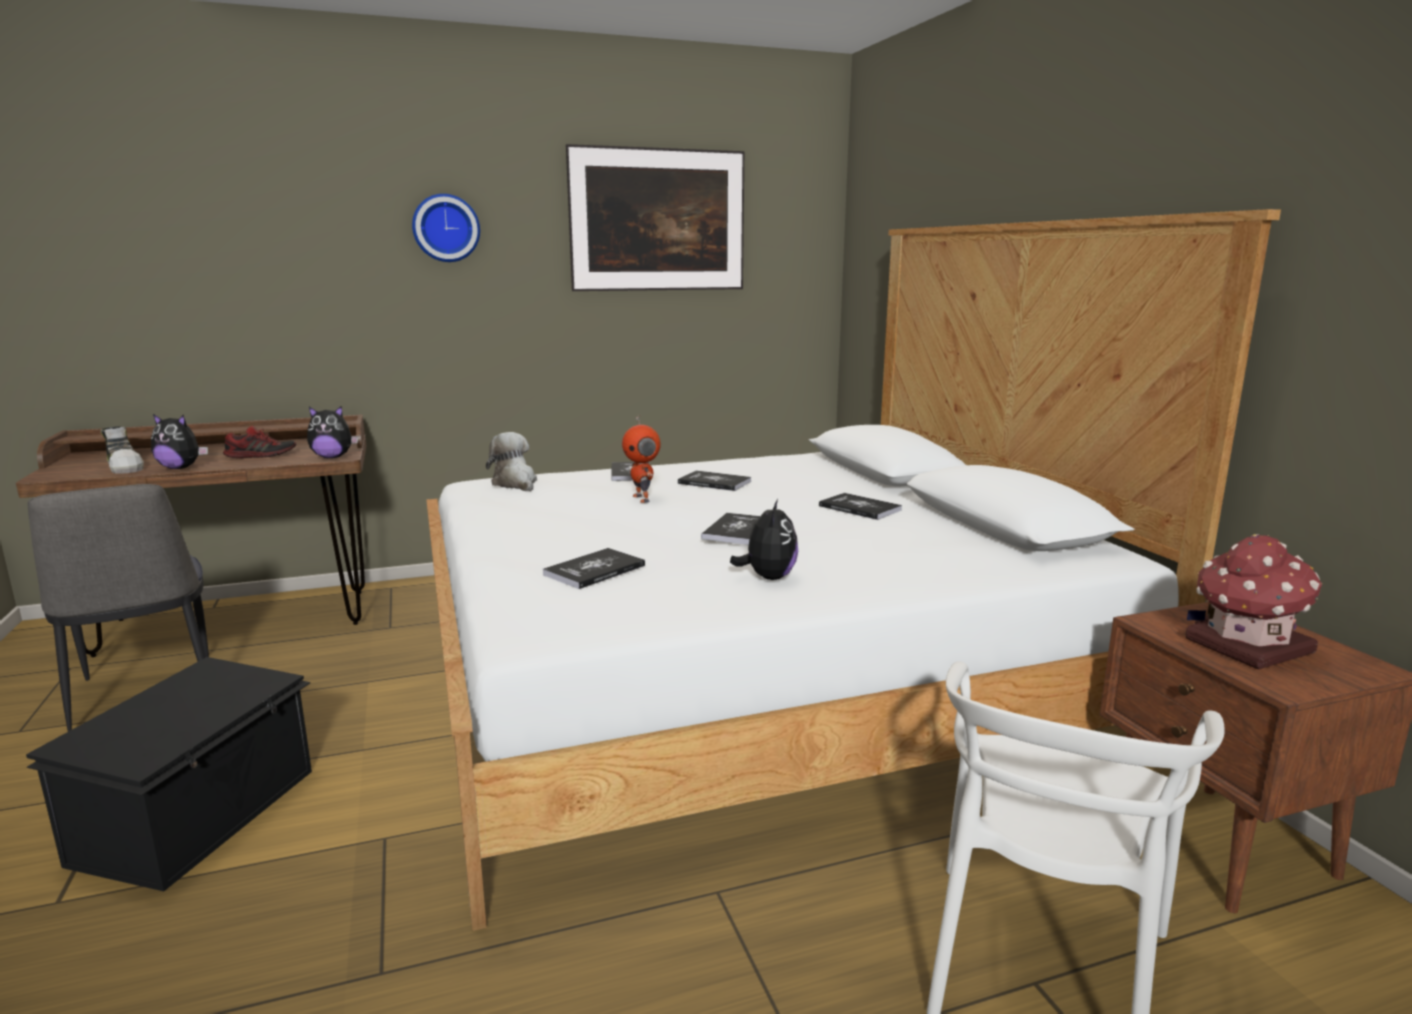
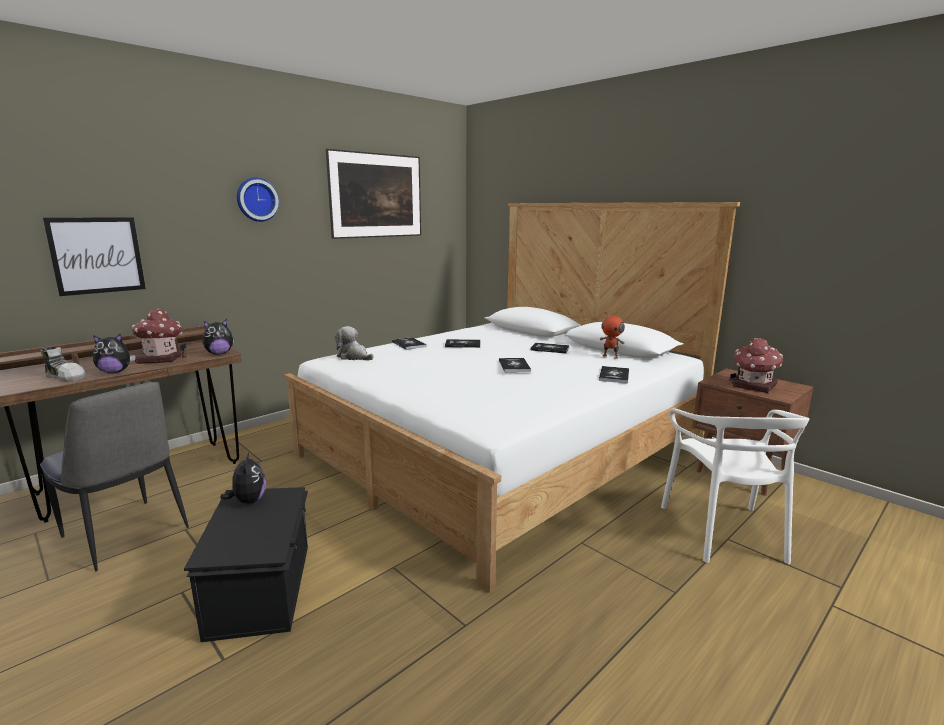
camera: 25 degrees left, 0 degrees up
(213, 306) = (97, 255): none -> picture
(261, 455) = (162, 358): shoe -> toy house
(594, 570) = (477, 394): book -> book (614, 375)
(643, 498) = (442, 356): toy robot -> toy robot (610, 356)
(768, 577) = (560, 385): plush toy -> plush toy (248, 501)

